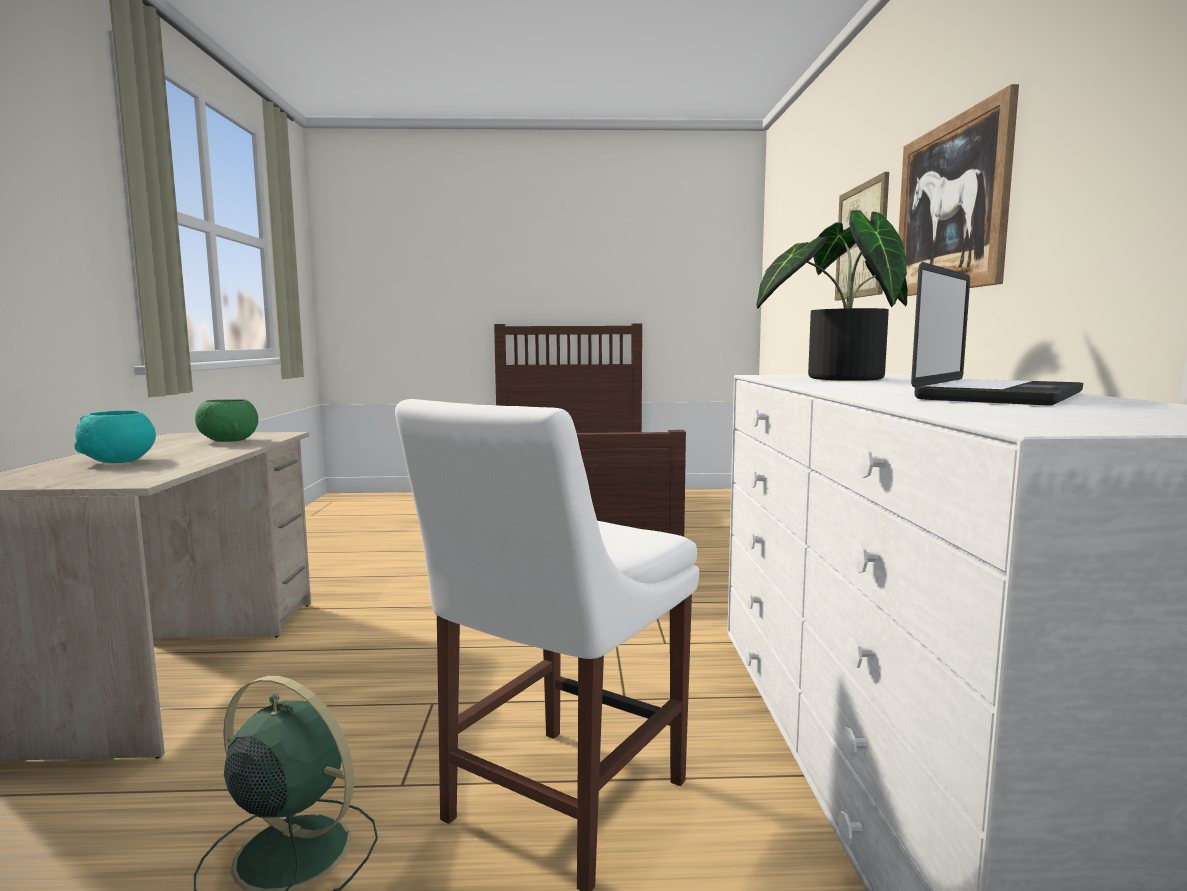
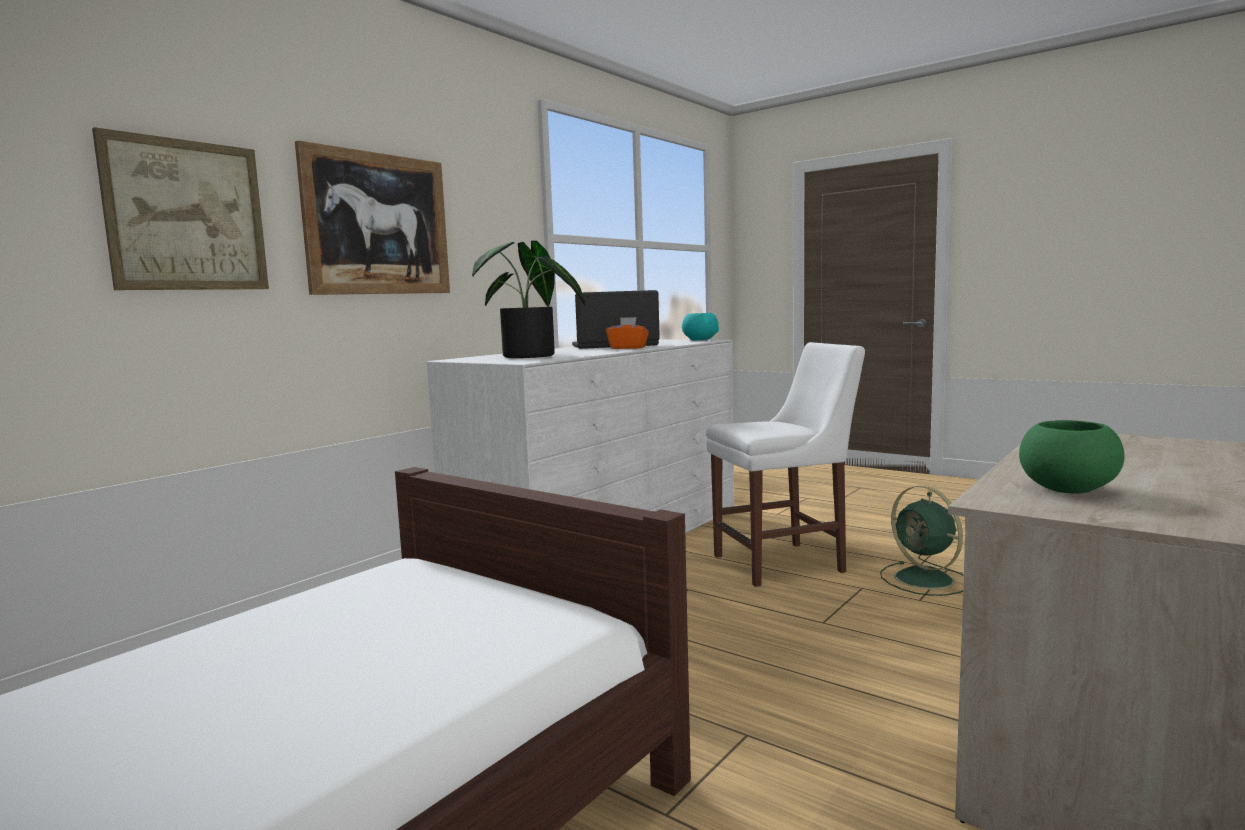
camera: 140 degrees left, 0 degrees up
(119, 461) = (1147, 460): turquoise bowl -> turquoise bowl (700, 340)
(880, 391) = (628, 348): none -> orange tissue box

